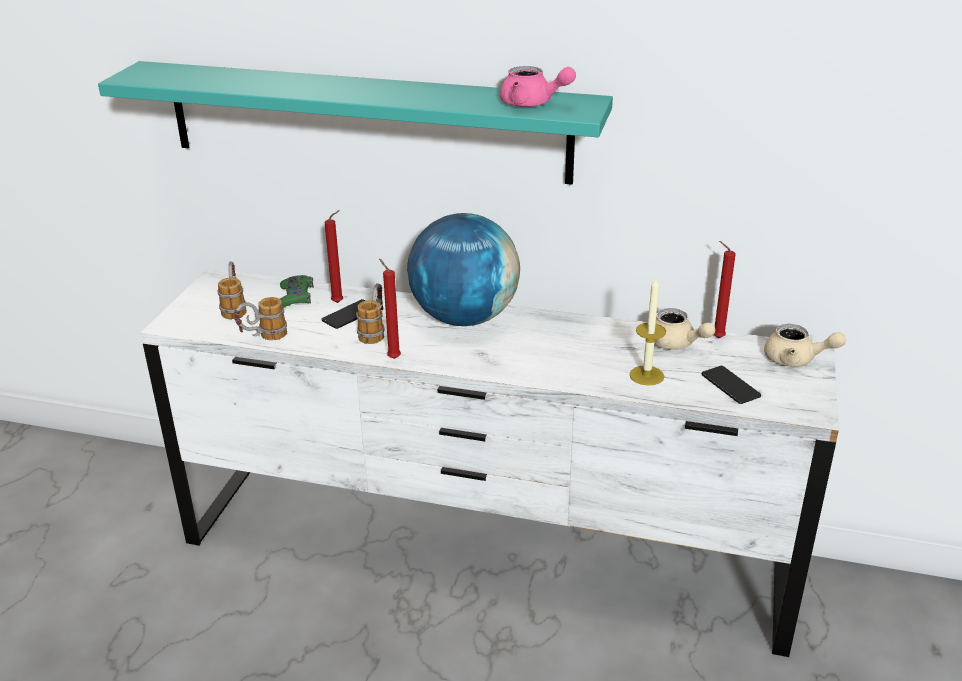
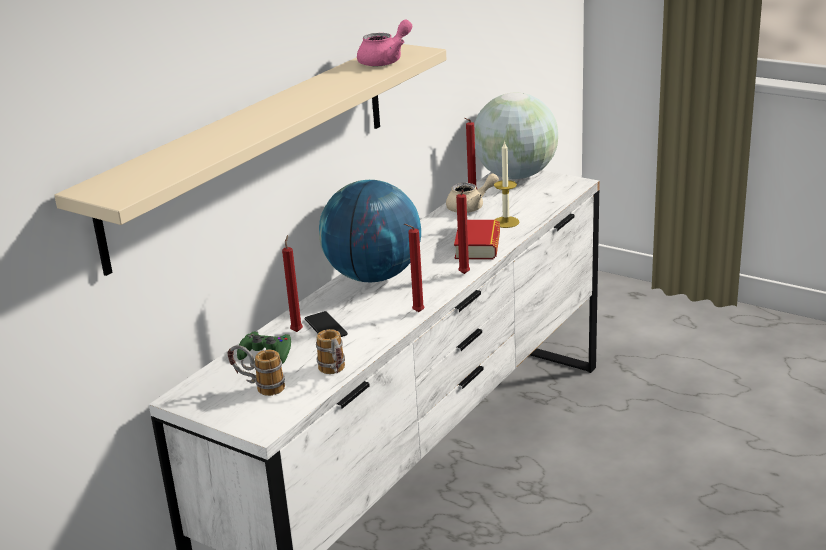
camera: 70 degrees left, 5 degrees down
(366, 121) = (253, 149): turquoise shelf -> beige shelf
(374, 331) = (364, 317): mug -> none
(491, 371) = (464, 274): none -> red candle
(568, 367) = (477, 246): none -> book
(730, 385) = (534, 199): phone -> none
(796, 360) = (515, 176): beige teapot -> globe

